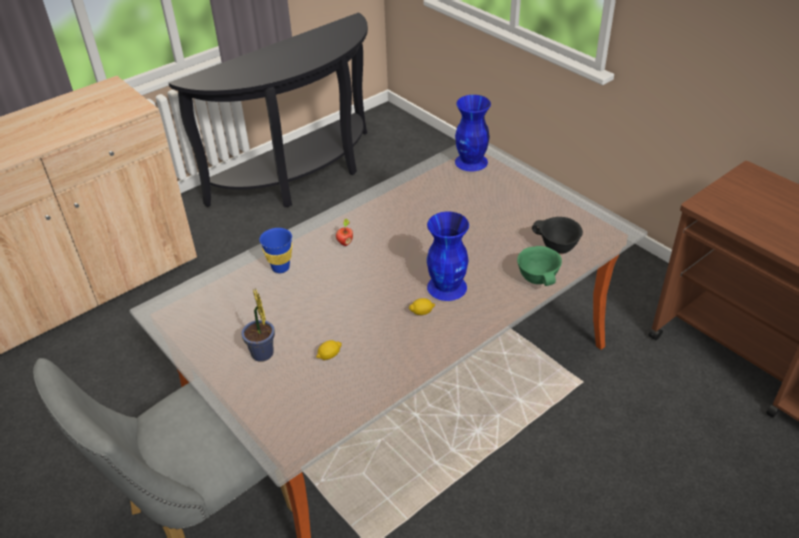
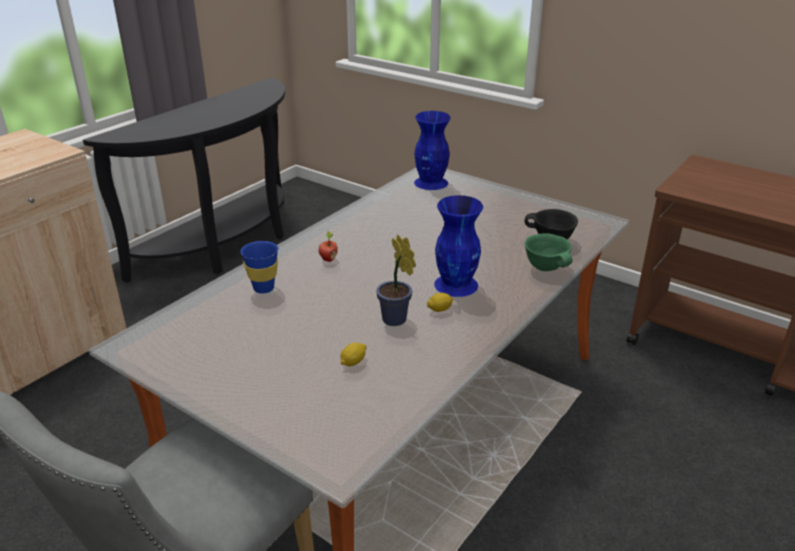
camera: 15 degrees left, 10 degrees down
(263, 356) = (274, 373): potted plant -> potted plant (396, 321)

